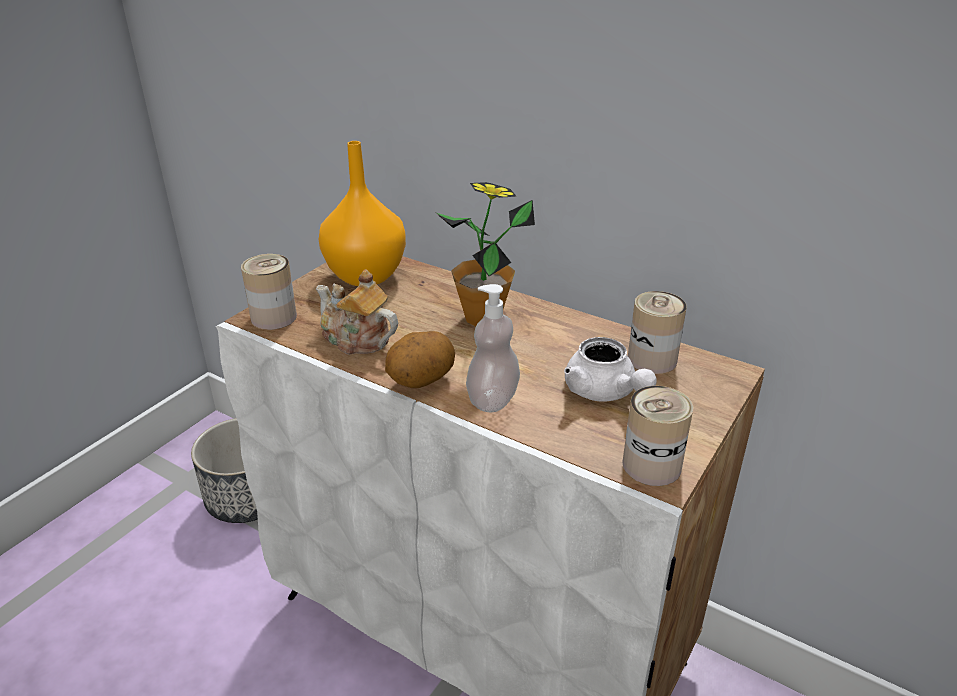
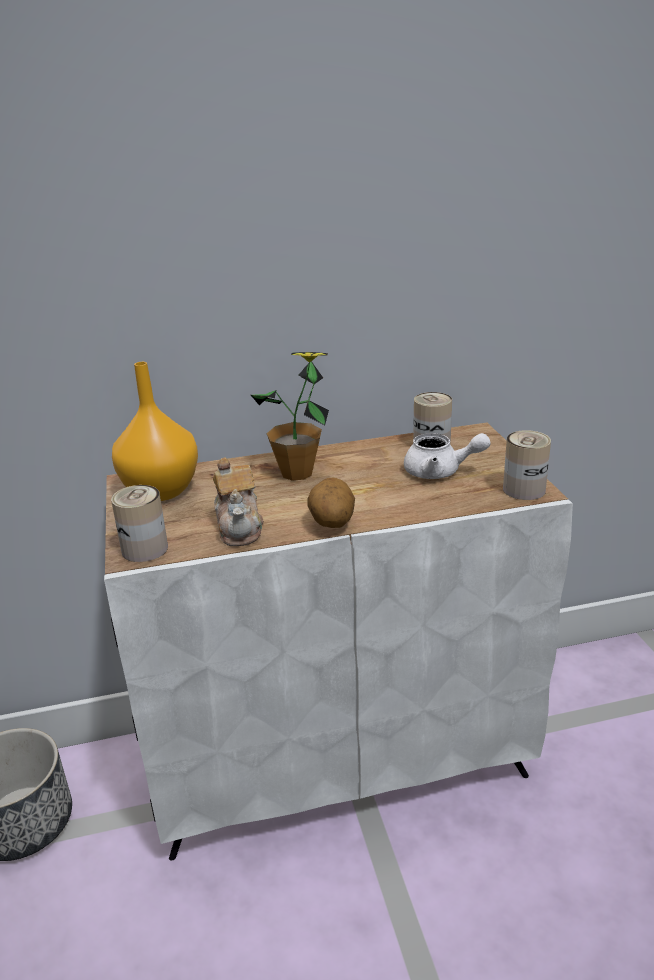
camera: 45 degrees left, 5 degrees down
(356, 339) = (240, 527): teapot -> teapot turned 90 degrees counterclockwise
(492, 399) = (392, 508): soap dispenser -> none

